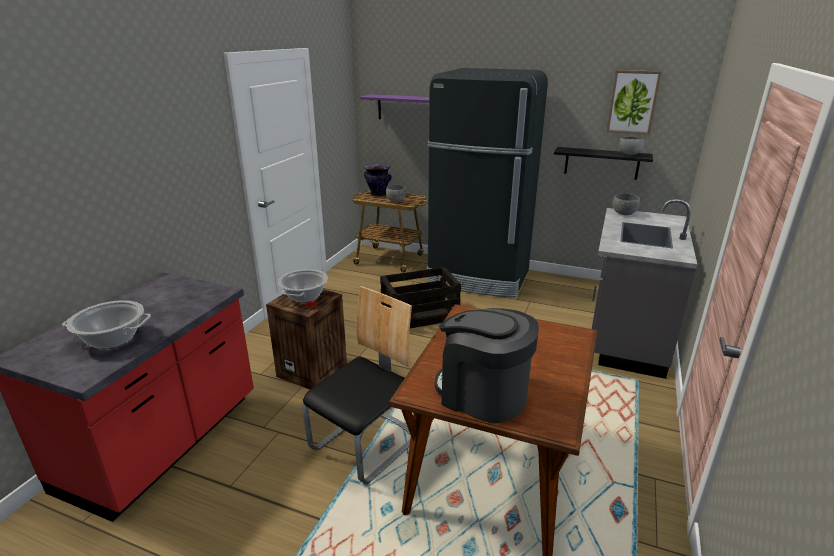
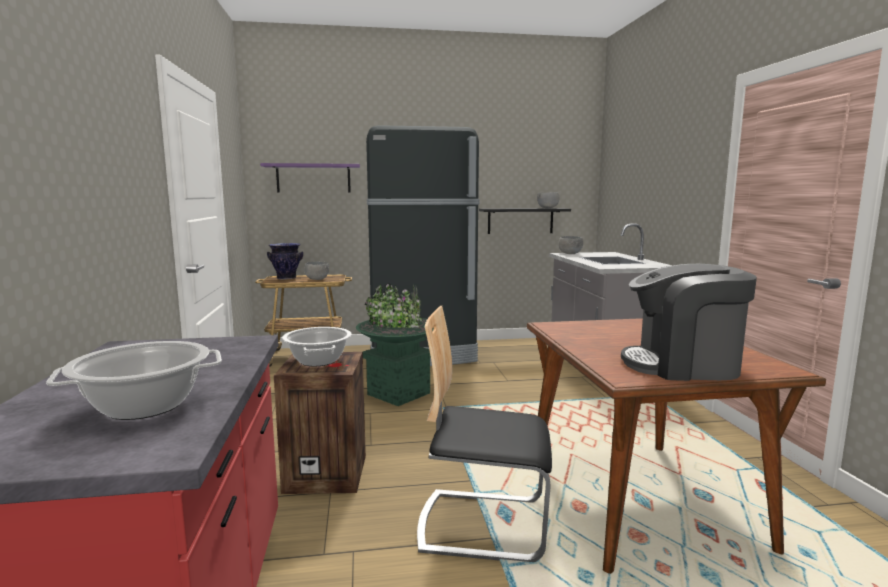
camera: 30 degrees left, 15 degrees down
(366, 445) = (483, 523): chair -> chair turned 90 degrees counterclockwise
(420, 315) = (398, 393): crate -> green planter
(632, 102) = (540, 163): picture -> none

